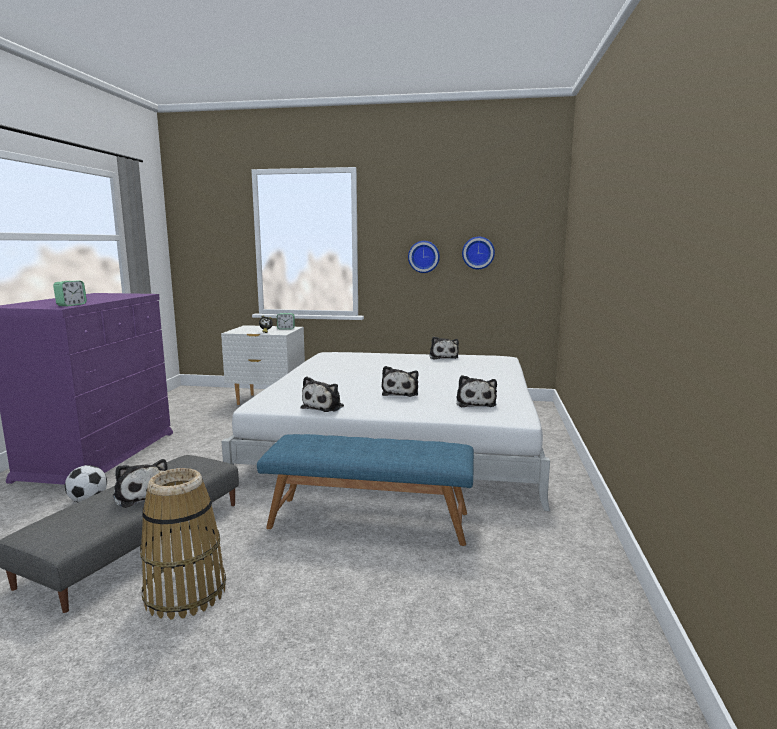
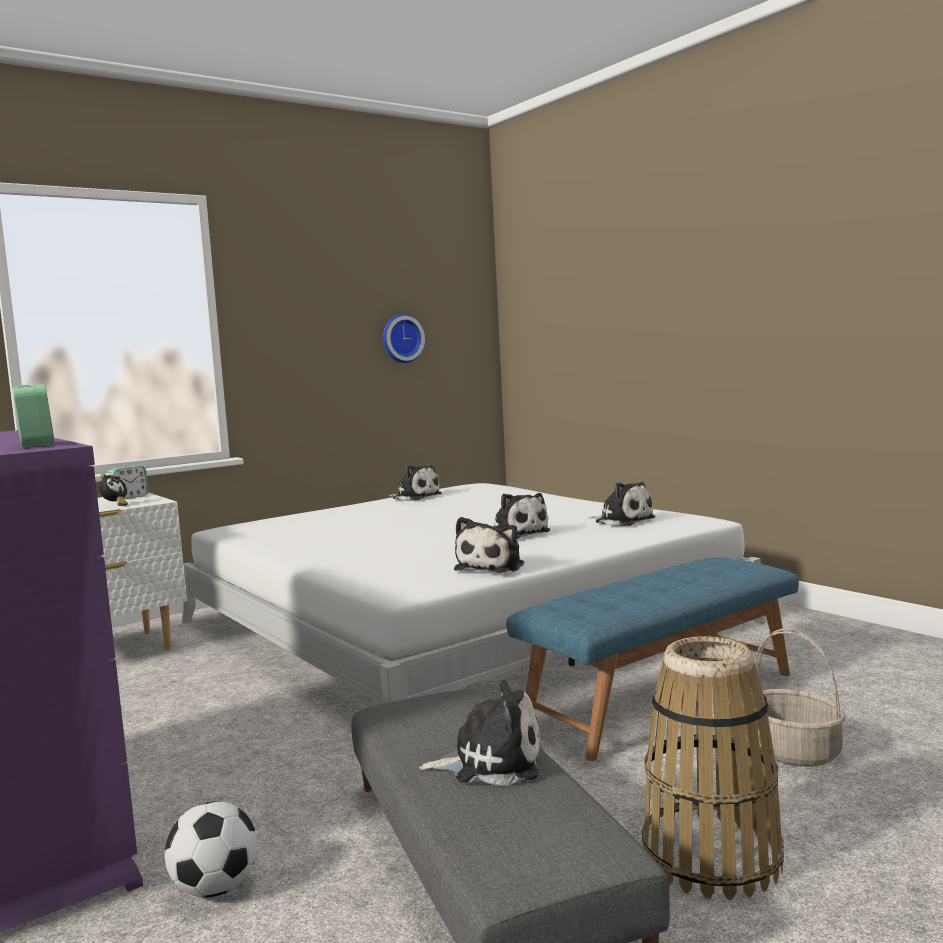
camera: 45 degrees left, 5 degrees down
(324, 407) = (492, 567): plush toy -> plush toy turned 45 degrees clockwise
(340, 581) = (795, 752): none -> basket
(424, 256) = (327, 348): wall clock -> none

